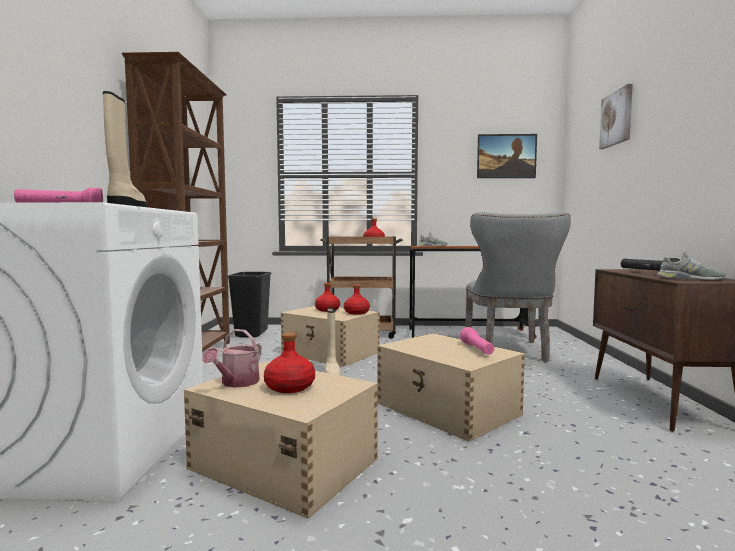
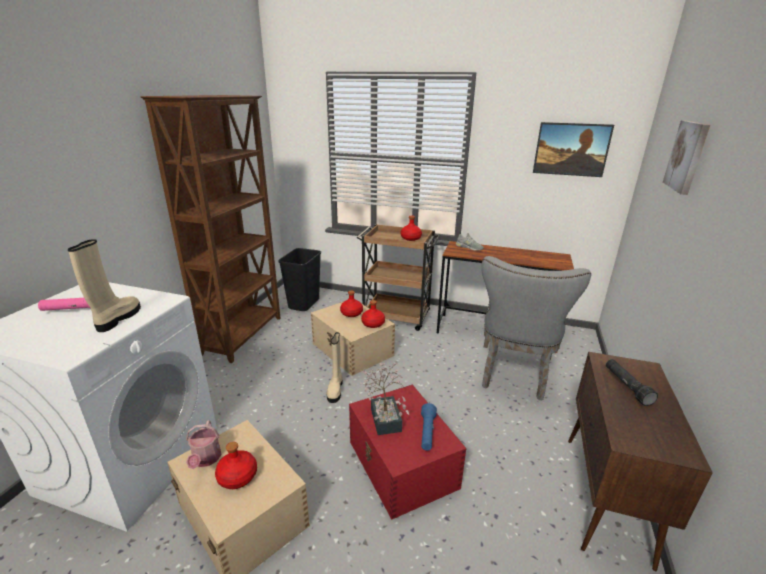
camera: 15 degrees right, 20 degrees up
(237, 383) = (206, 459): watering can -> watering can turned 45 degrees counterclockwise
(424, 347) = (385, 416): none -> potted plant
(448, 409) = (402, 465): beige storage box -> red storage box
(477, 350) = (427, 432): pink flashlight -> blue flashlight
(690, 278) = (644, 430): grey shoe -> none

